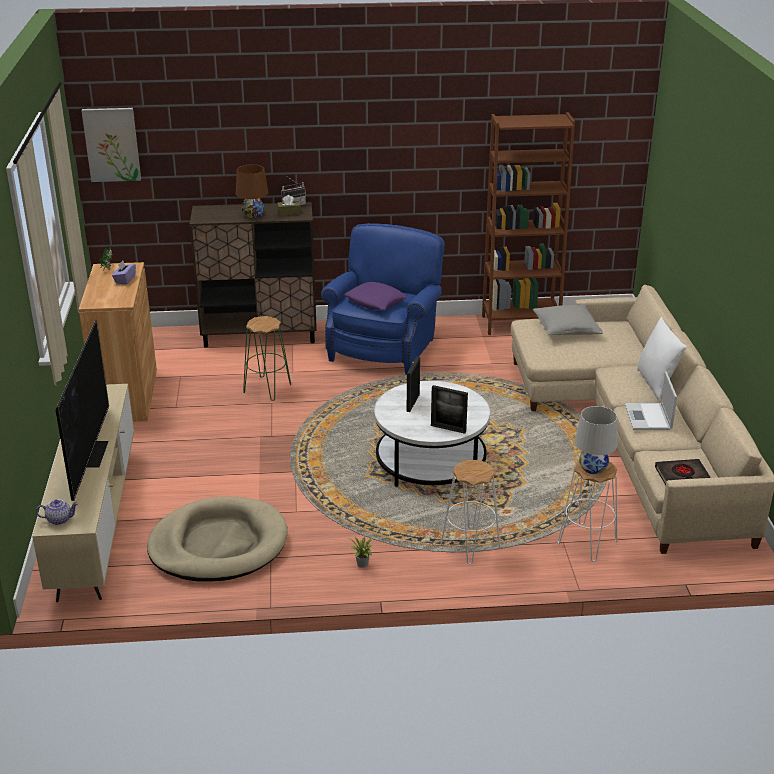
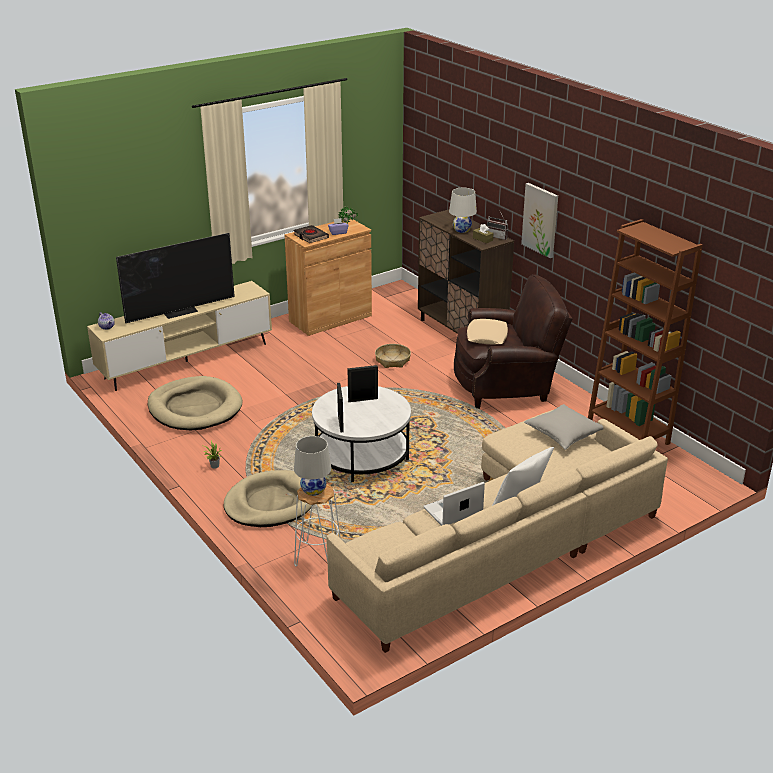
camera: 60 degrees right, 0 degrees up
(112, 144) = (419, 141): picture -> picture (540, 220)
(253, 215) = (462, 230): brown table lamp -> white table lamp
(267, 388) = (392, 360): green stool -> basket
(375, 301) = (487, 336): purple pillow -> beige pillow
(384, 347) = (506, 385): blue armchair -> brown armchair
(470, 545) = (270, 503): white stool -> beige dog bed
(682, 476) = (371, 549): black book -> black book (310, 236)

